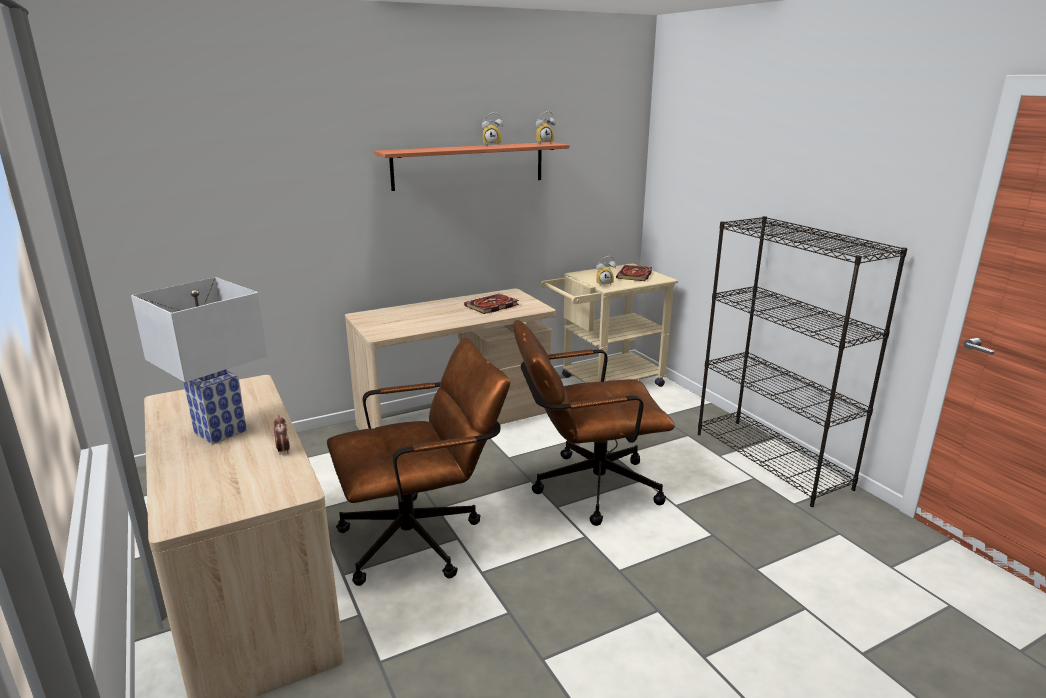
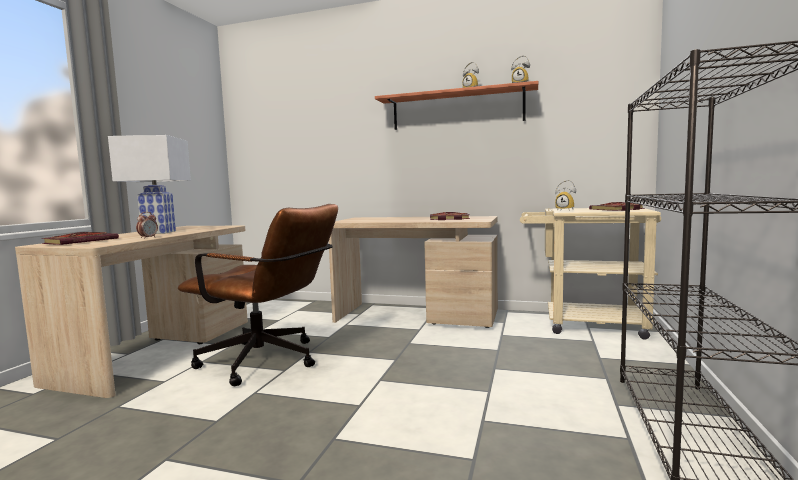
camera: 45 degrees right, 15 degrees down
(211, 491) = (82, 241): none -> book
(585, 488) = (426, 377): brown office chair -> none

